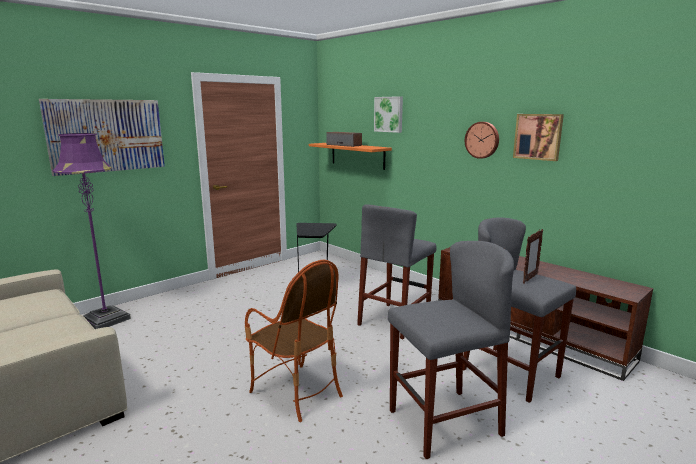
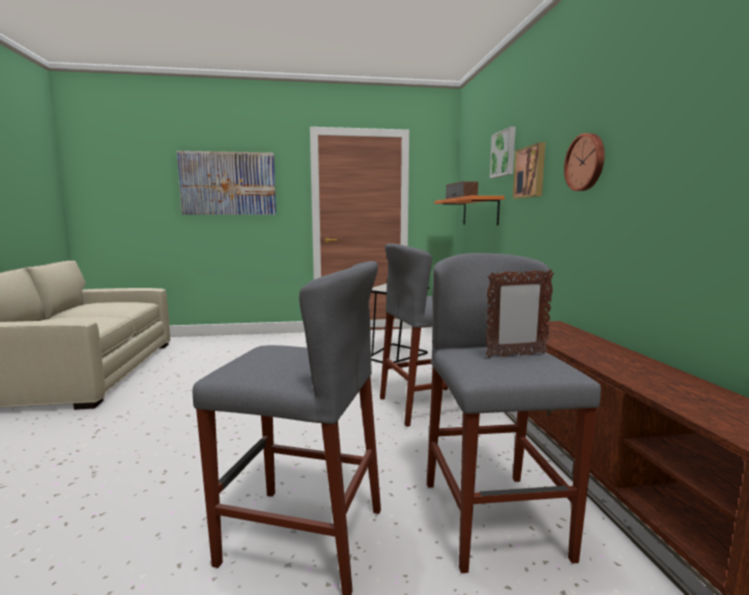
camera: 35 degrees right, 5 degrees down
(106, 320) = (202, 343): purple floor lamp -> none
(296, 392) = (223, 437): armchair -> none
(538, 136) = (654, 137): picture -> picture (530, 172)

